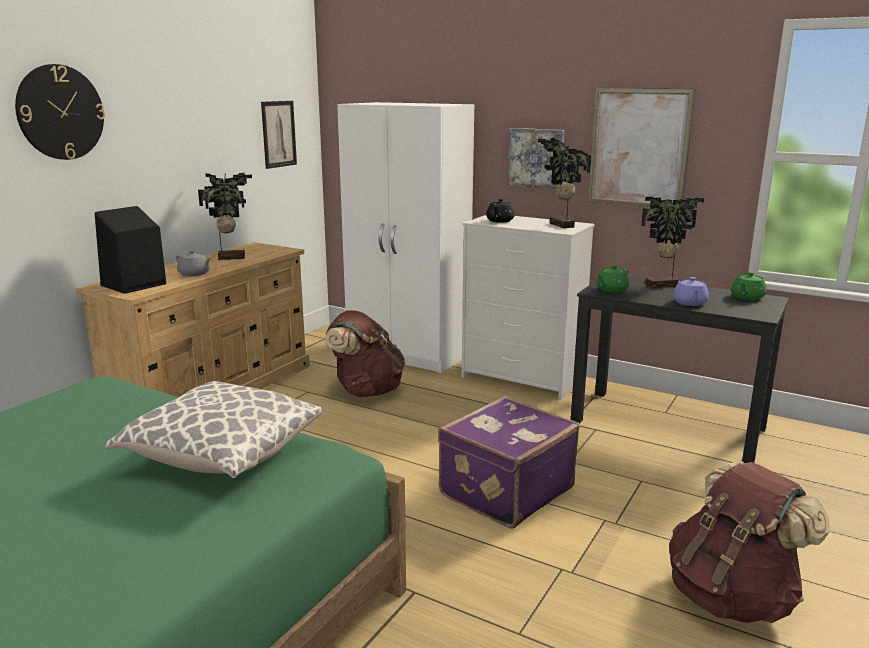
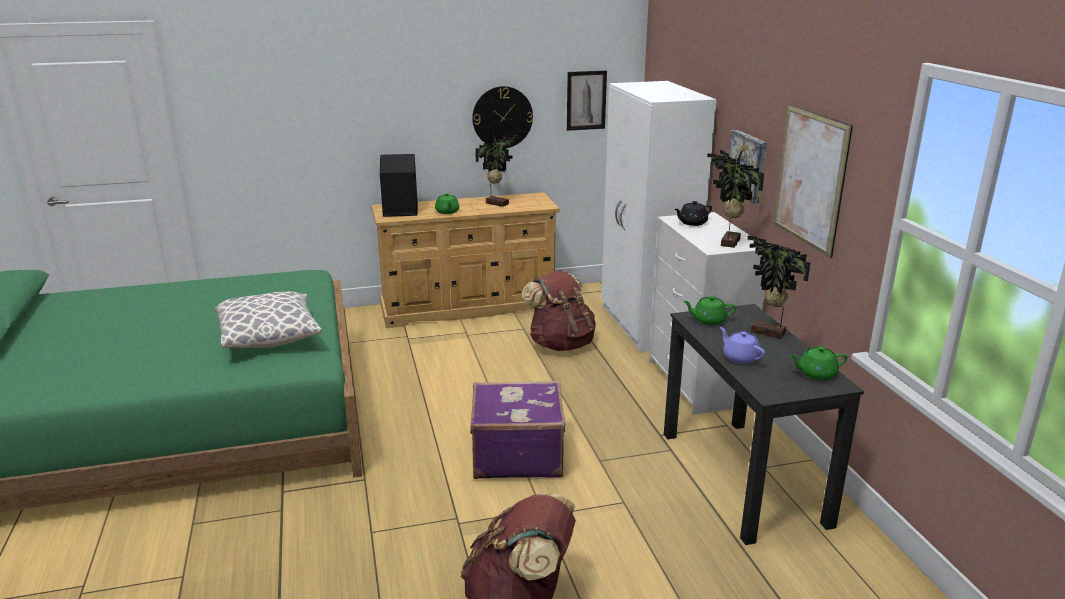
camera: 45 degrees right, 5 degrees up
(60, 112) = (372, 81): wall clock -> wall clock (502, 117)
(194, 274) = (447, 212): grey teapot -> green teapot
(689, 303) = (740, 357): purple teapot -> purple teapot turned 90 degrees clockwise

